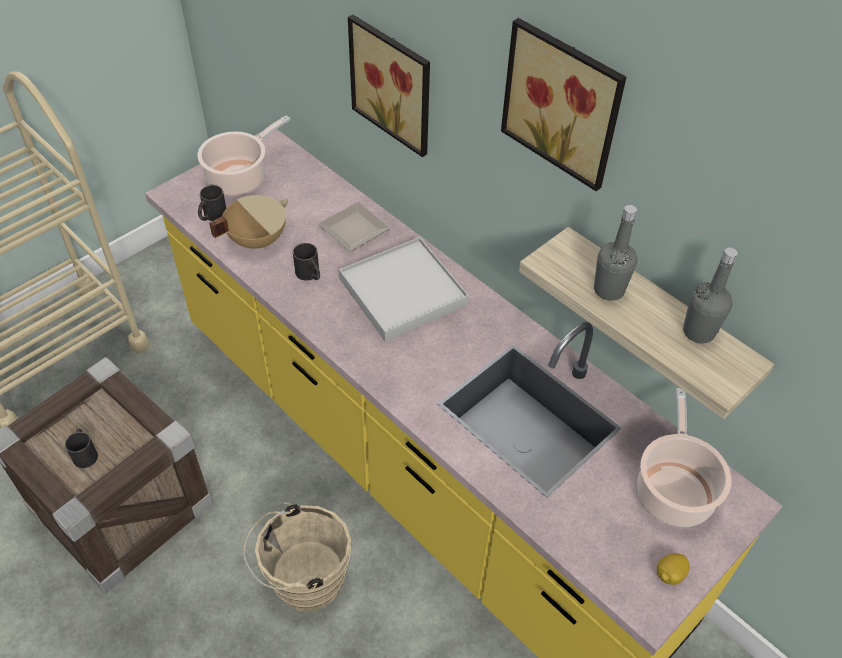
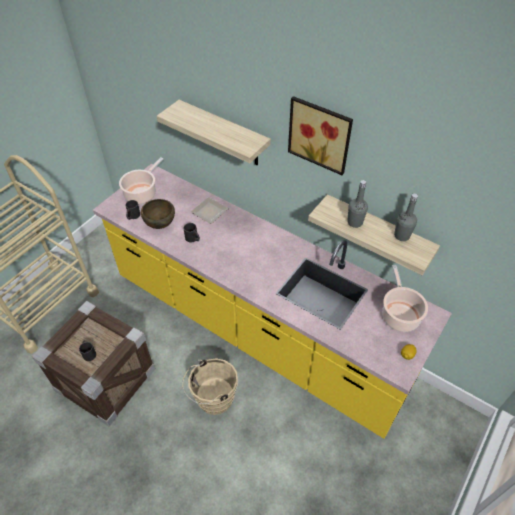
camera: 10 degrees left, 0 degrees up
(256, 239) = (160, 225): beige cooking pot -> brown bowl
(394, 83) = (224, 134): picture -> shelf
(403, 292) = (243, 240): white tray -> none

